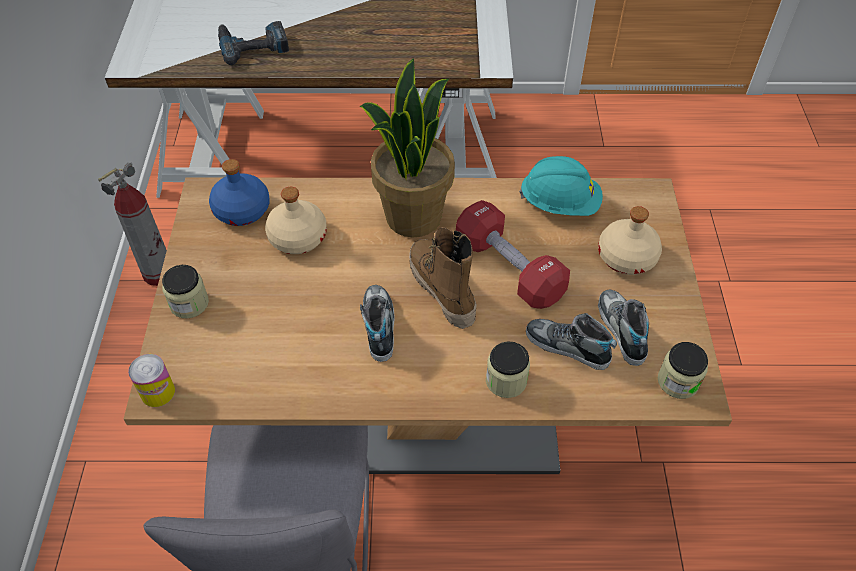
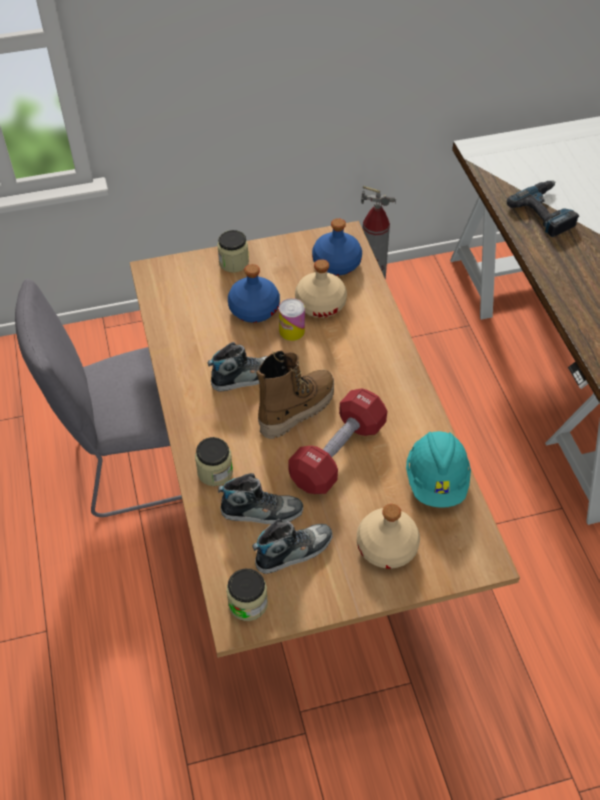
camera: 75 degrees right, 0 degrees up
(158, 392) = (153, 271): can -> can (292, 331)
(276, 299) = (253, 308): none -> blue bottle
(412, 216) = (373, 372): potted plant -> none
(567, 347) = (261, 511): shoe -> shoe turned 75 degrees clockwise

